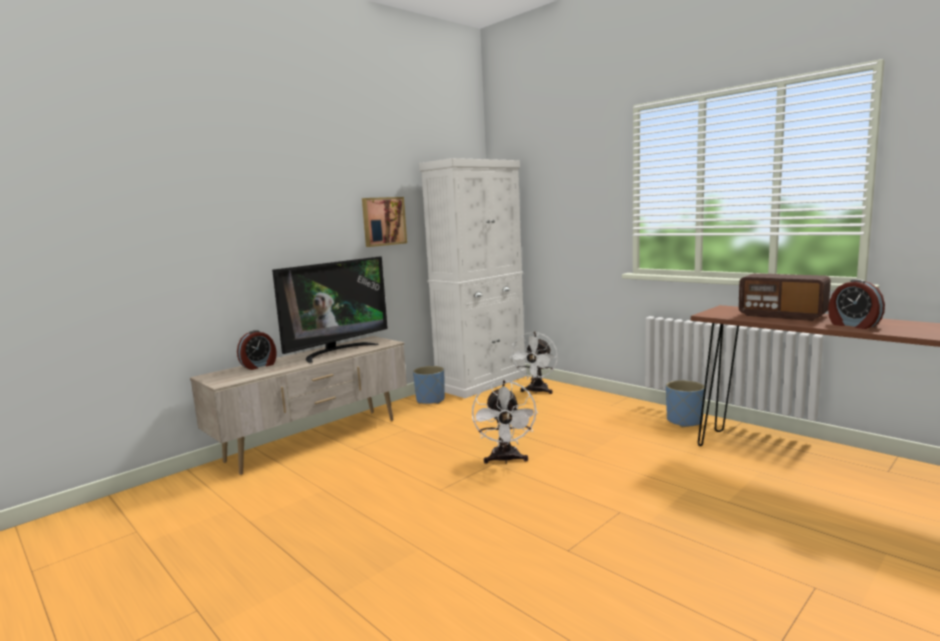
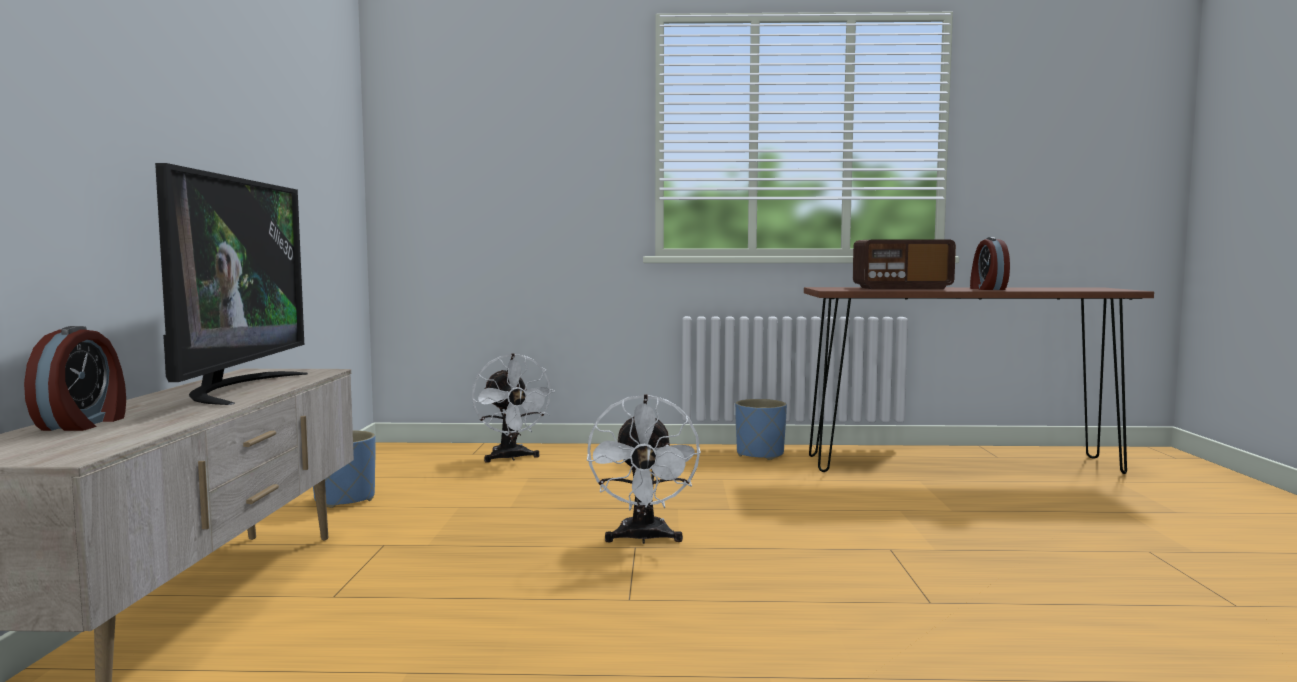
camera: 45 degrees left, 5 degrees down
(383, 221) = (250, 127): picture -> none
(482, 382) = (393, 462): white cabinet -> none
(505, 460) = (643, 539): white fan -> white fan turned 45 degrees clockwise
(853, 325) = (987, 289): alarm clock -> alarm clock turned 75 degrees clockwise

